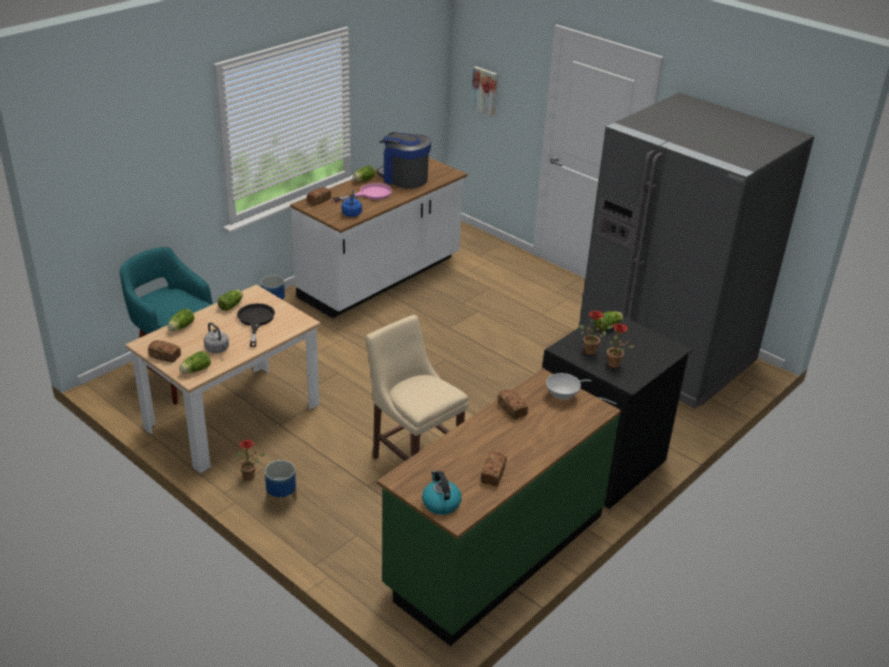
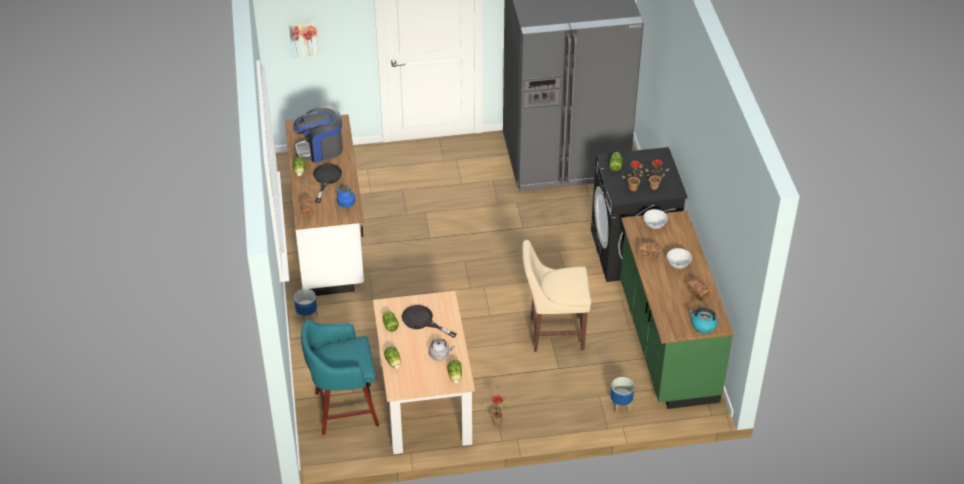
camera: 50 degrees left, 10 degrees up
(165, 356) = (423, 385): bread -> none
(282, 500) = (535, 416): planter -> planter (621, 405)
(370, 194) = (326, 179): pink frying pan -> black frying pan
(520, 440) = (678, 265): none -> white bowl

